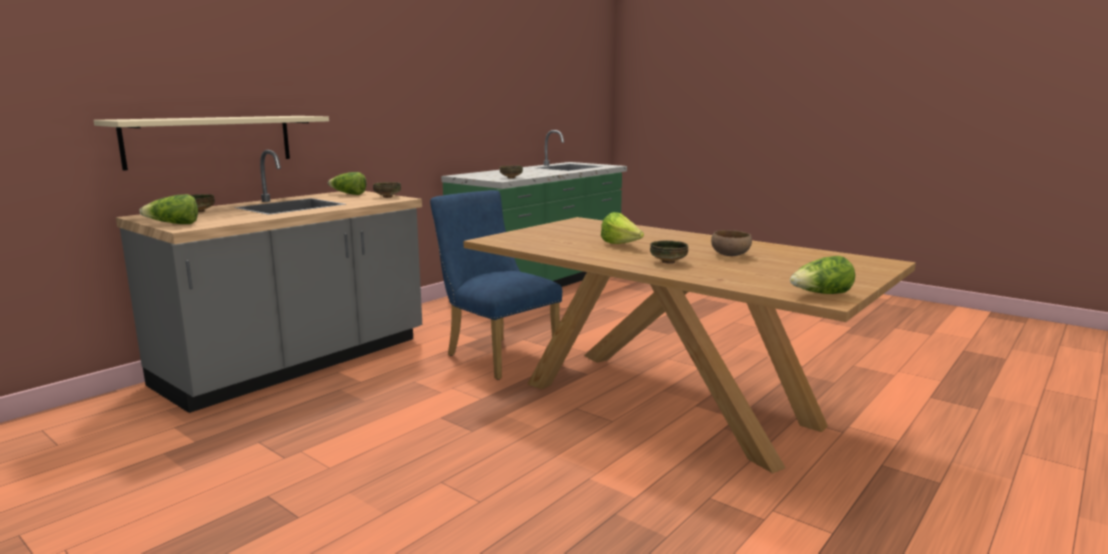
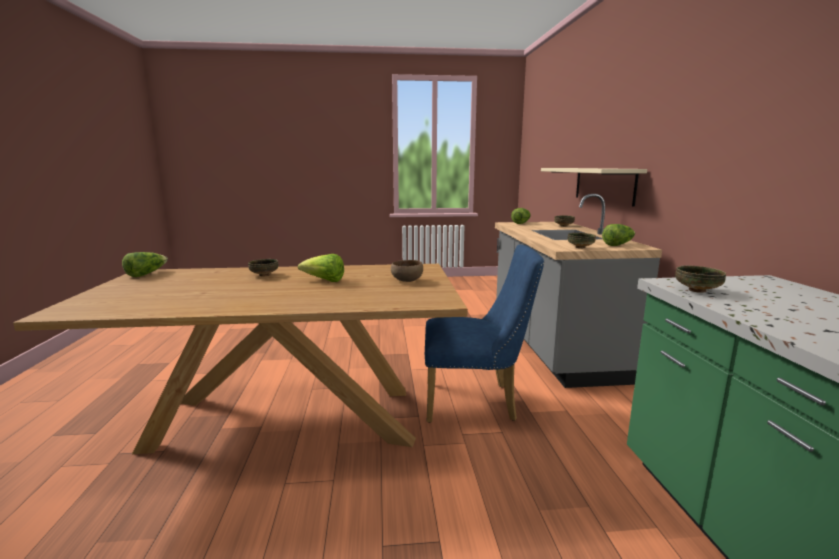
camera: 135 degrees right, 0 degrees up
(731, 255) = (219, 290): brown bowl -> brown bowl (406, 280)

